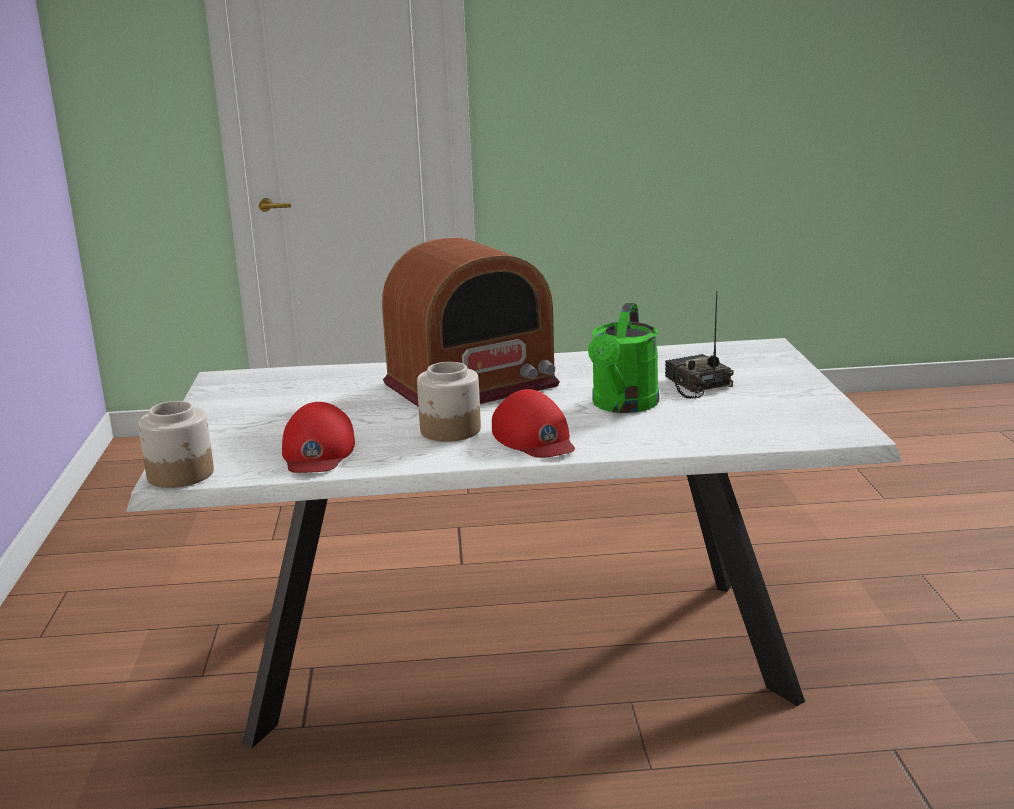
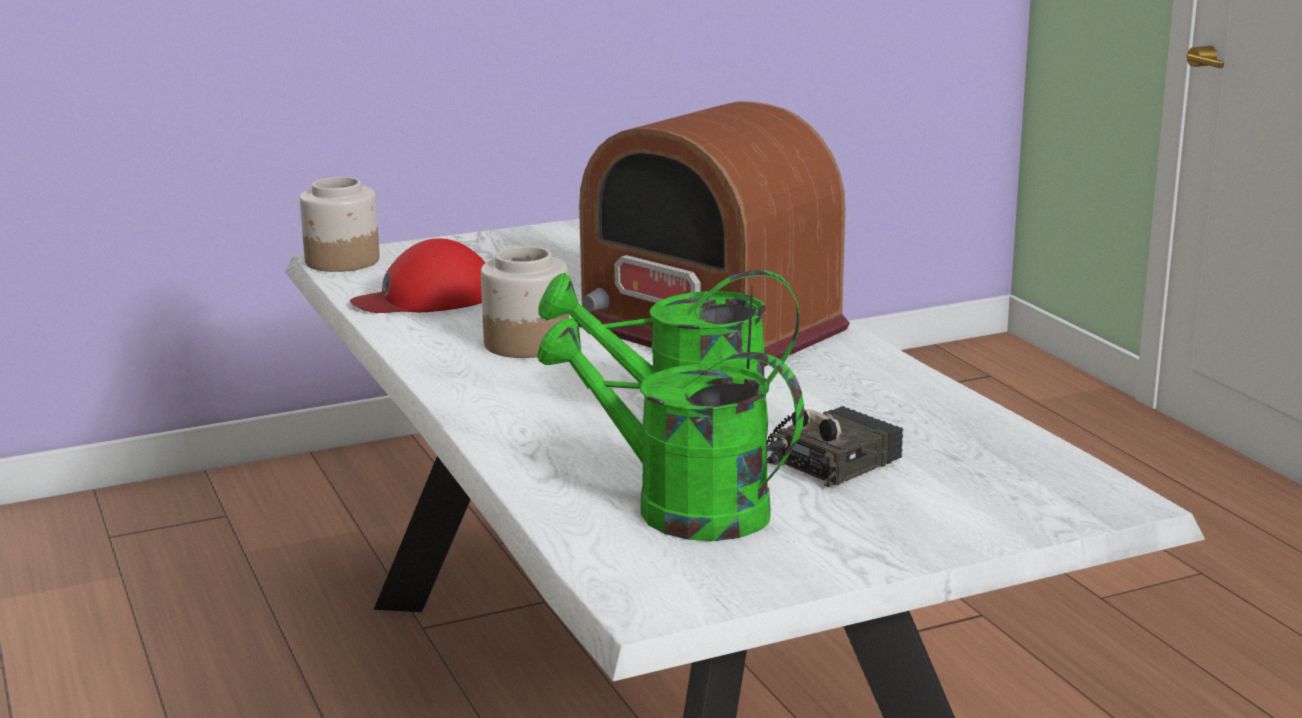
camera: 70 degrees right, 0 degrees up
(534, 438) = (519, 389): red cap -> none
(739, 417) = (679, 507): none -> green watering can

